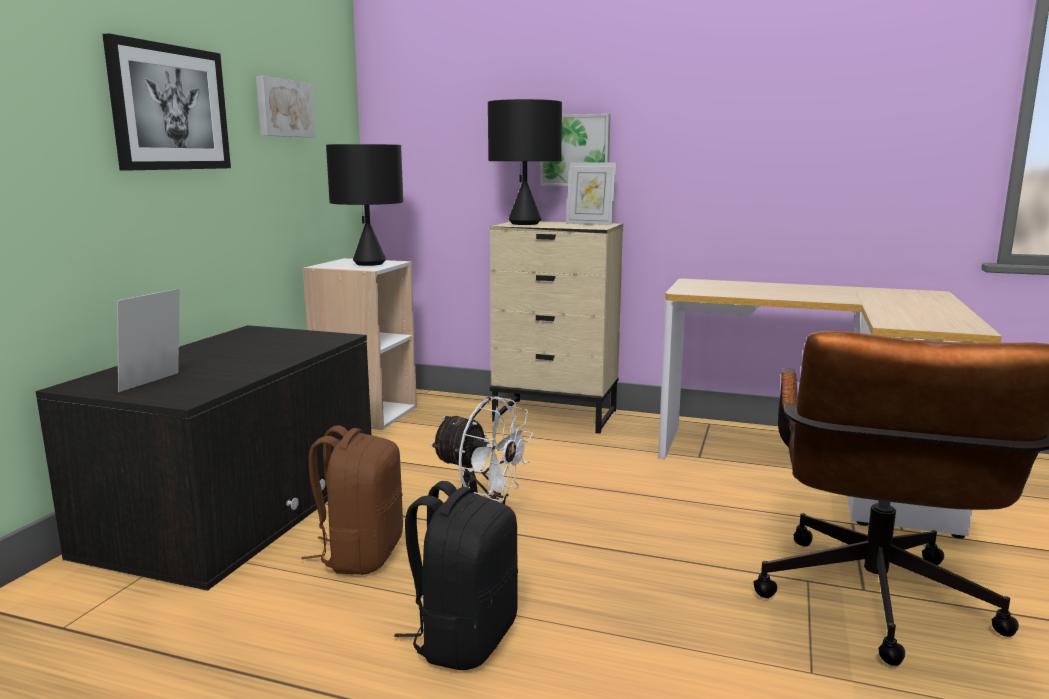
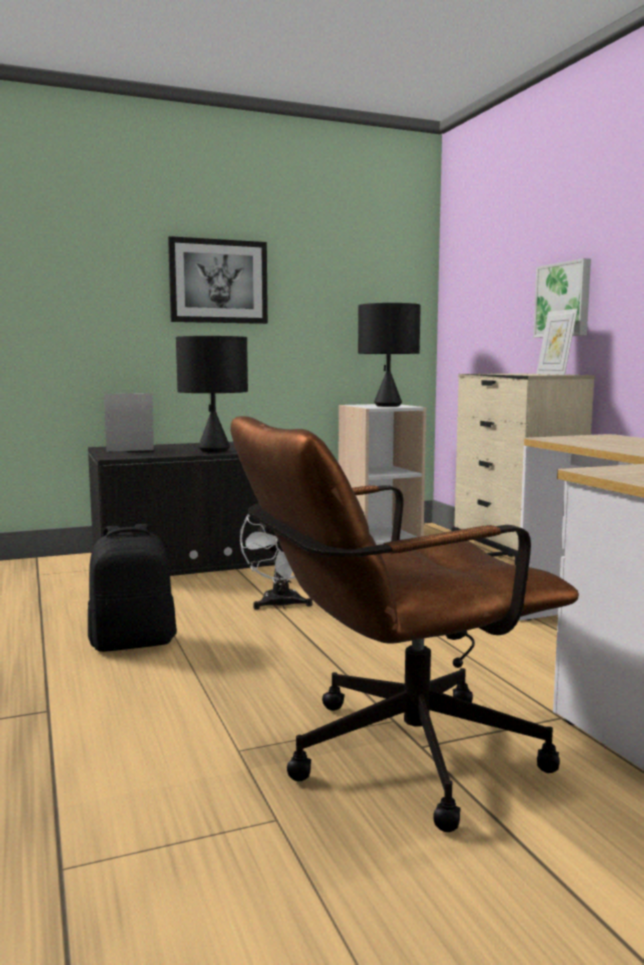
camera: 50 degrees right, 5 degrees down
(284, 108) = (336, 279): picture -> none
(360, 554) = (190, 594): brown backpack -> none
(524, 223) = (499, 373): black table lamp -> black table lamp (214, 451)

